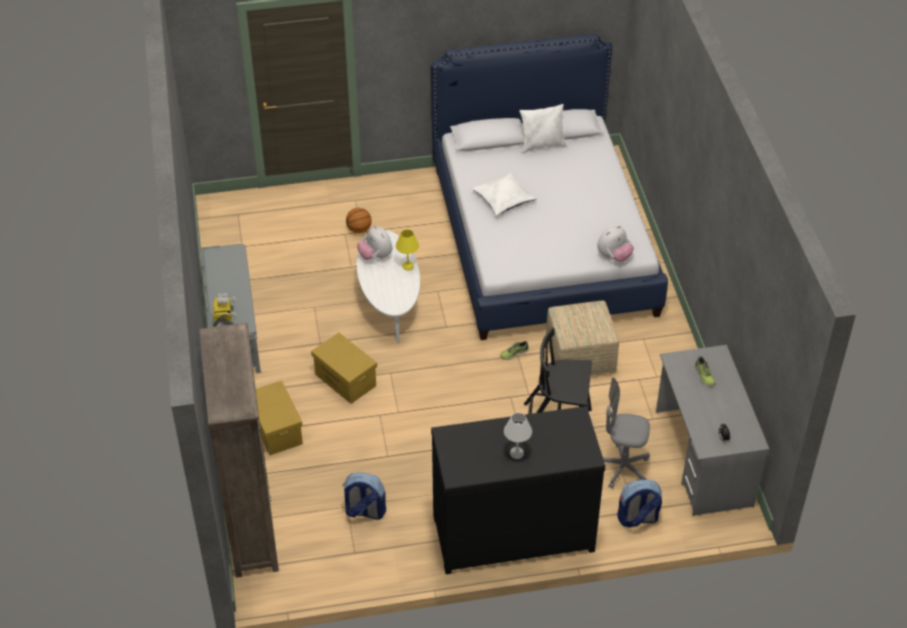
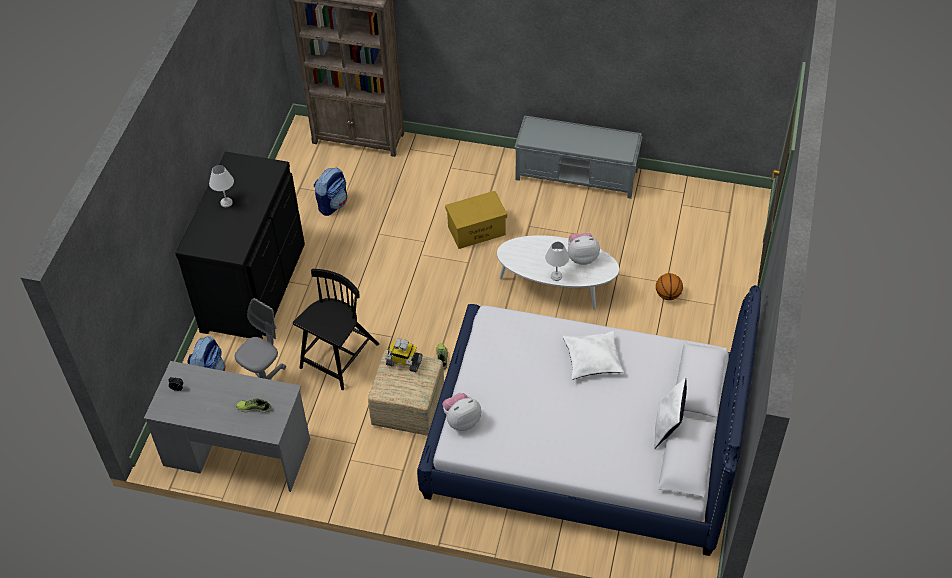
camera: 115 degrees right, 5 degrees up
(224, 321) = (539, 127): toy robot -> toy robot (403, 362)
(276, 429) = (447, 174): yellow storage box -> none
(408, 266) = (556, 276): yellow table lamp -> white table lamp
(614, 256) = (461, 420): plush toy -> plush toy turned 75 degrees clockwise

